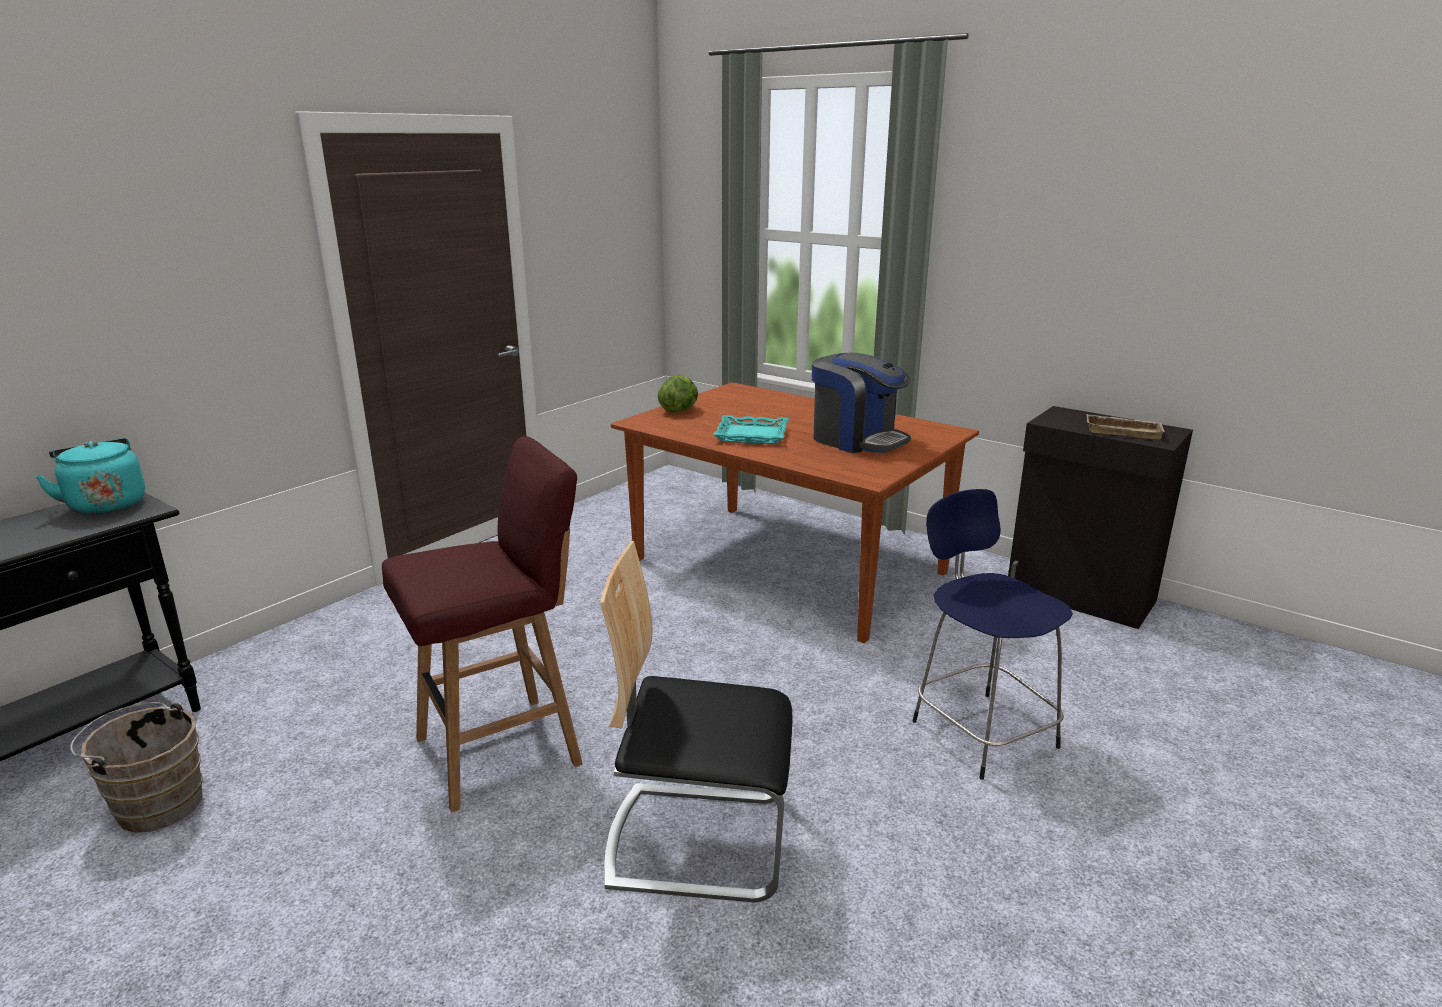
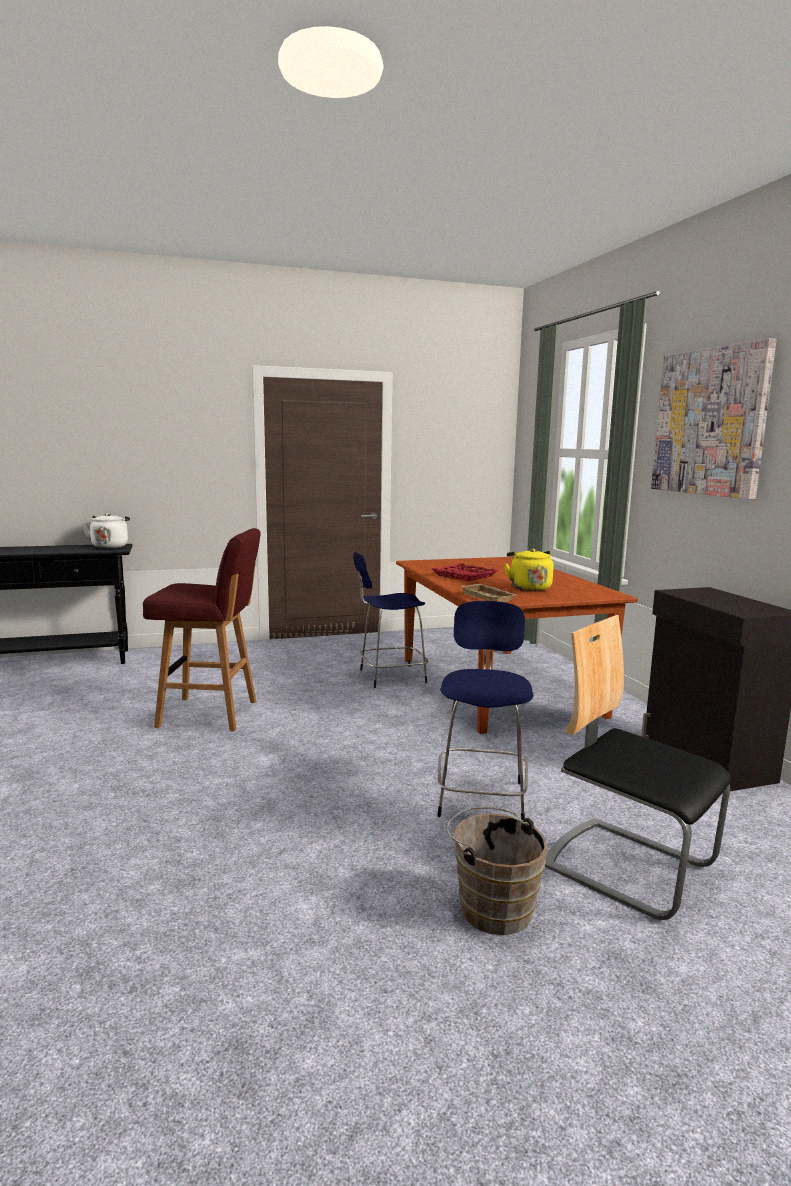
camera: 35 degrees right, 10 degrees down
(106, 504) = (110, 546): turquoise kettle -> white kettle
(156, 803) = (65, 688): brown bucket -> brown bucket (492, 906)
(651, 592) = (390, 676): none -> blue stool
(679, 410) = (449, 561): lettuce -> none
(698, 839) = (237, 777): chair -> chair (628, 866)
(752, 435) = (465, 576): turquoise tray -> red tray
(857, 439) = (529, 587): coffee machine -> yellow kettle
(1045, 211) = (710, 422): none -> picture
(1123, 431) = (728, 604): beige tray -> beige tray (489, 597)

